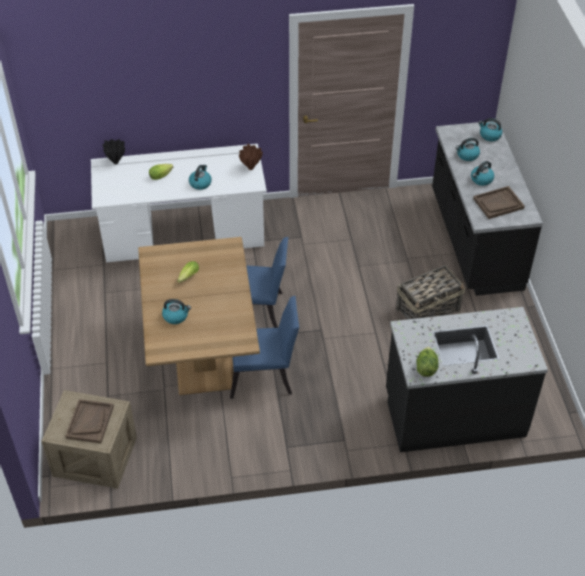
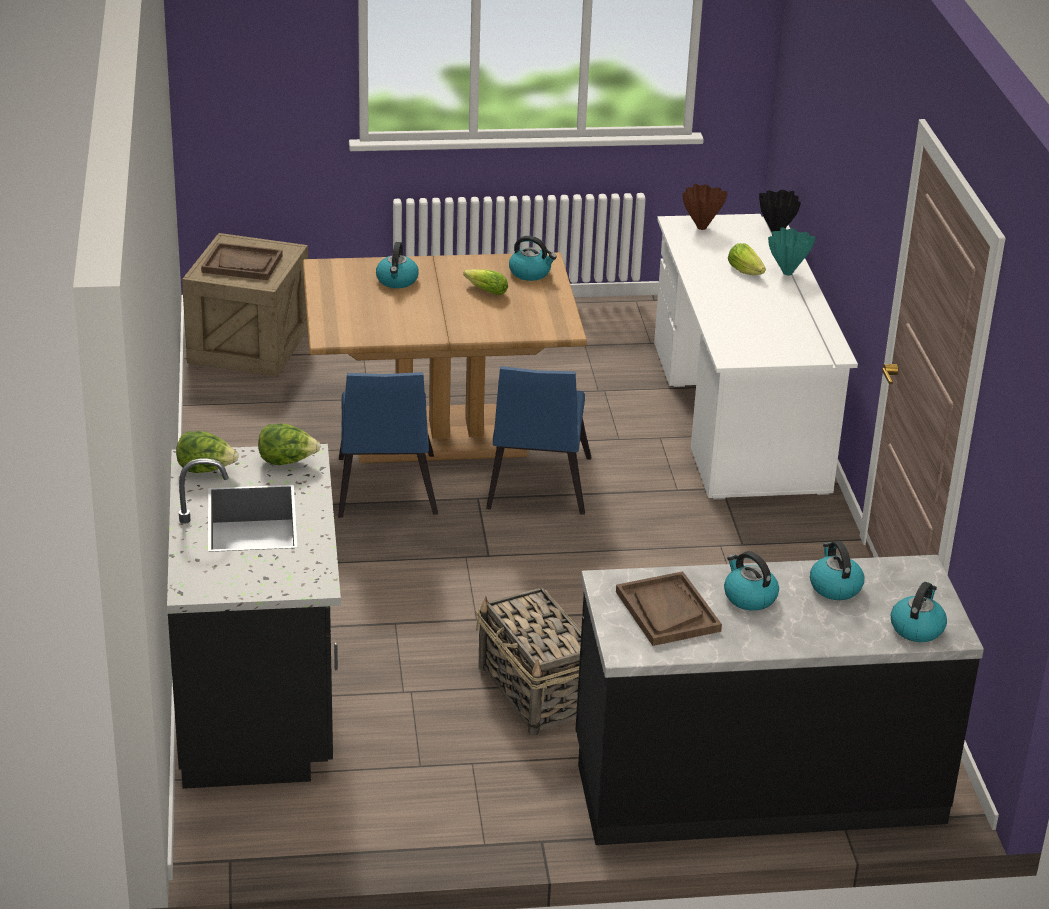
camera: 90 degrees right, 15 degrees down
(163, 161) = (786, 273): none -> turquoise vase
(200, 183) = (729, 305): kettle -> kettle (530, 273)
(250, 168) = (778, 354): brown vase -> brown vase (700, 227)
(411, 335) = (287, 461): none -> lettuce

